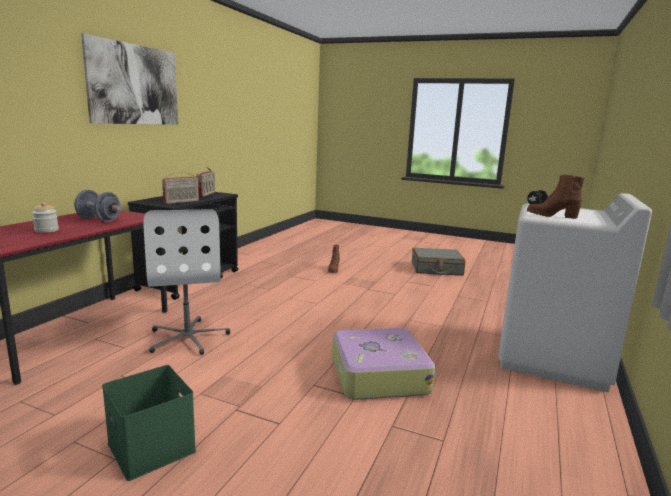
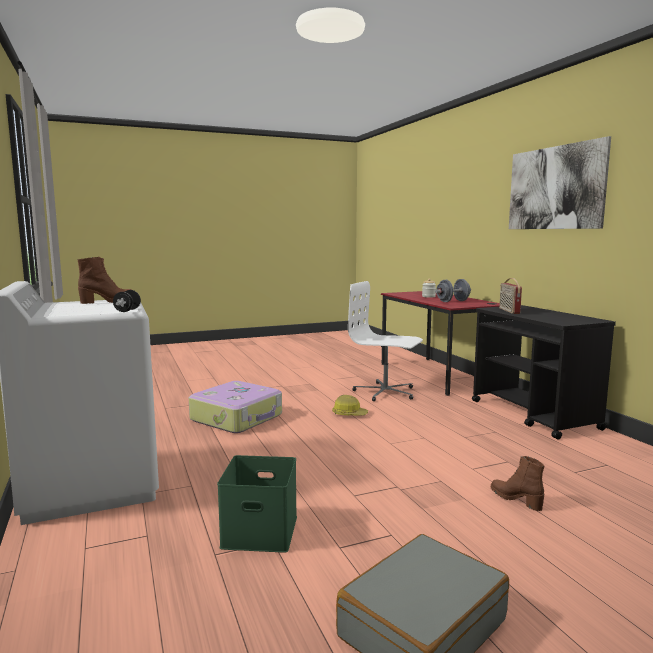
camera: 135 degrees right, 5 degrees down
(149, 447) = (287, 372): green storage box -> green storage box (262, 531)
(206, 194) = (564, 319): radio -> none
(282, 332) = (349, 414): none -> hard hat

